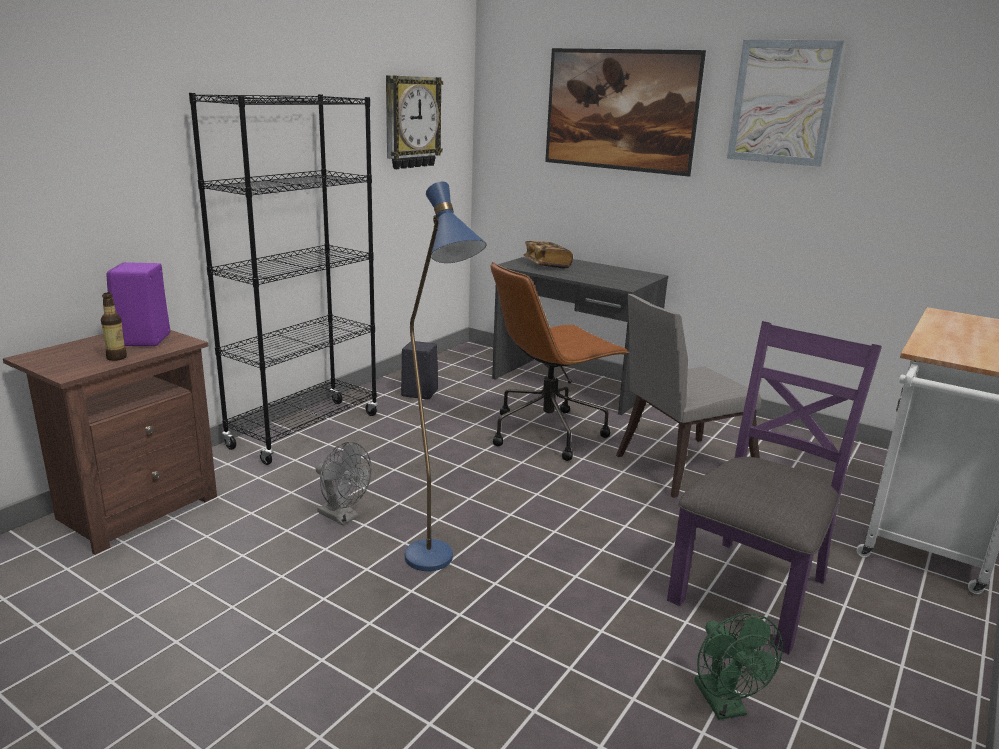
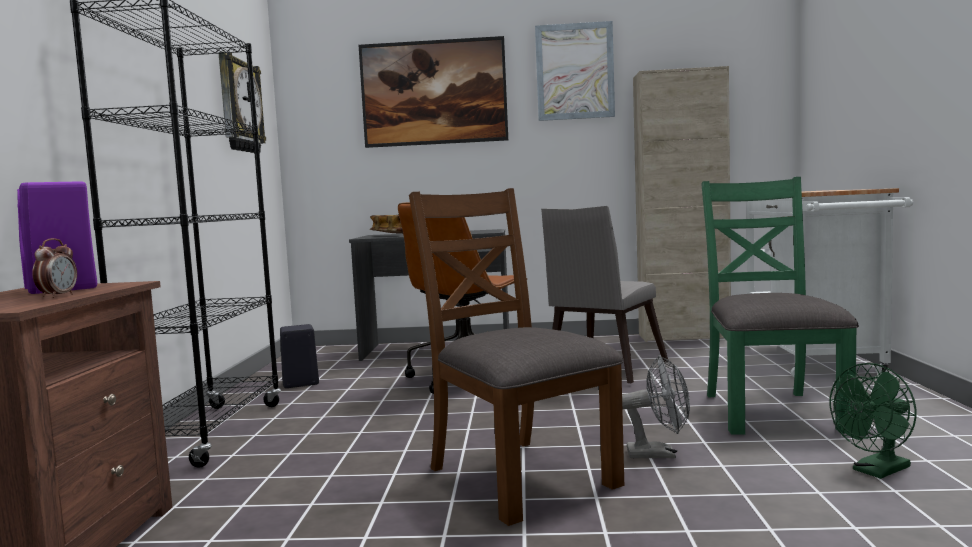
camera: 30 degrees left, 15 degrees down
(116, 357) = (58, 296): bottle -> alarm clock
(343, 517) = (362, 476): grey fan -> grey fan (659, 454)
(437, 566) = (519, 476): blue floor lamp -> brown chair
(725, 705) = (877, 471): green fan -> green fan turned 105 degrees clockwise
(751, 589) = (770, 411): purple chair -> green chair
(840, 446) = (683, 336): none -> beige cabinet

